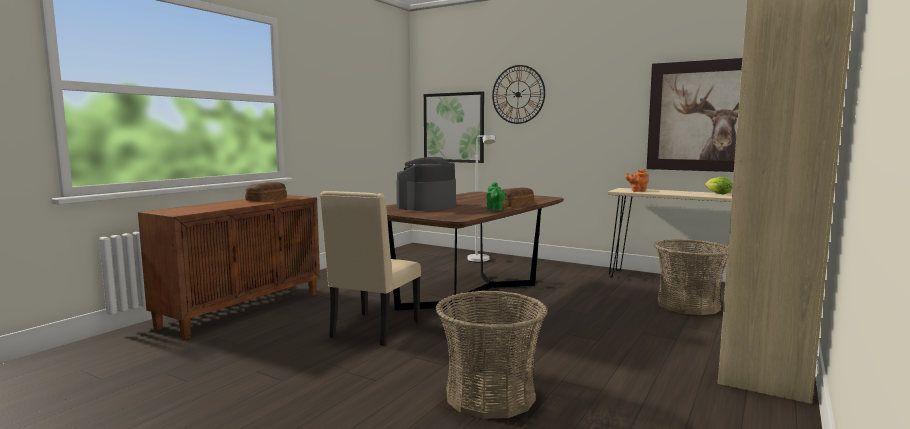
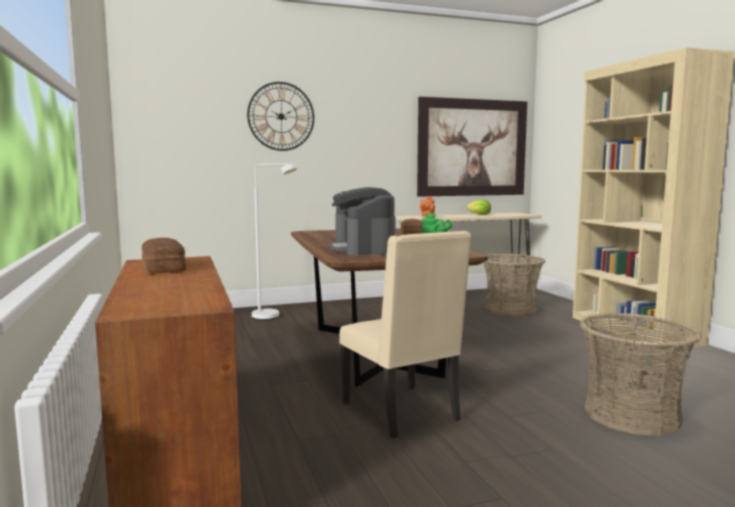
camera: 50 degrees left, 0 degrees up
(453, 127) = (191, 154): picture -> none

